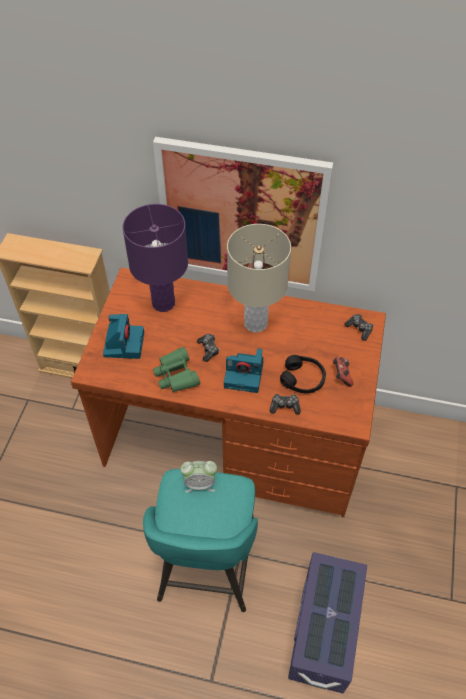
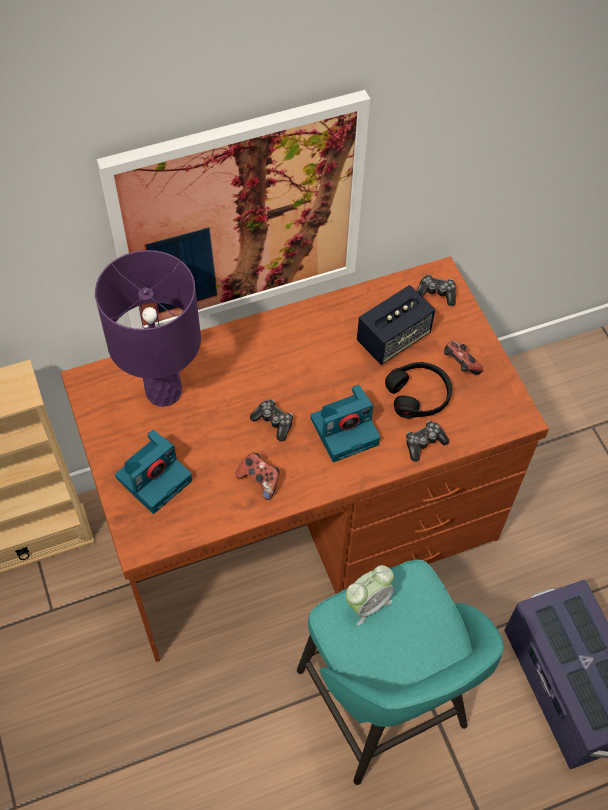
camera: 35 degrees left, 5 degrees up
(123, 343) = (154, 477): camera -> camera turned 75 degrees clockwise
(176, 375) = (259, 480): green binoculars -> game controller
(256, 323) = (307, 354): beige table lamp -> none
(313, 340) = (393, 338): none -> speaker

